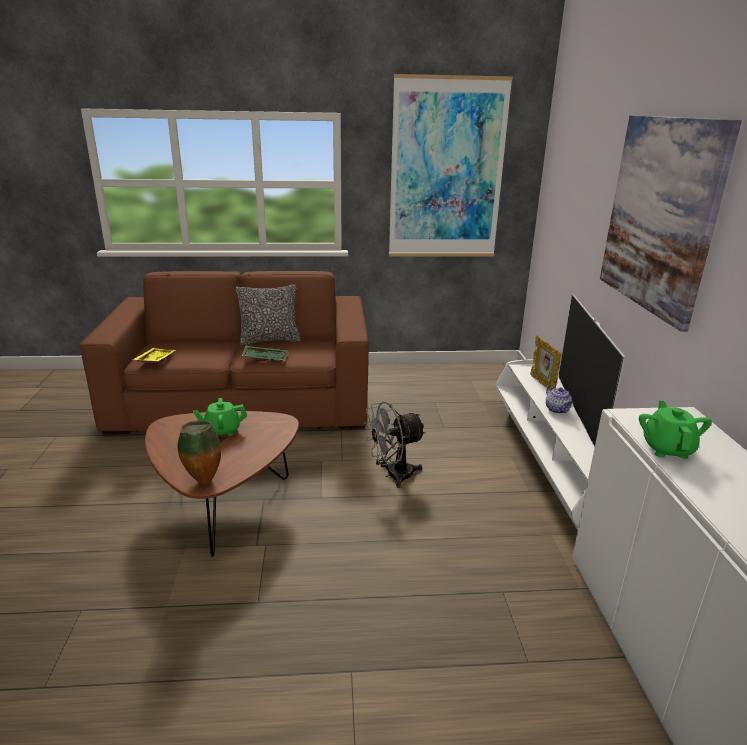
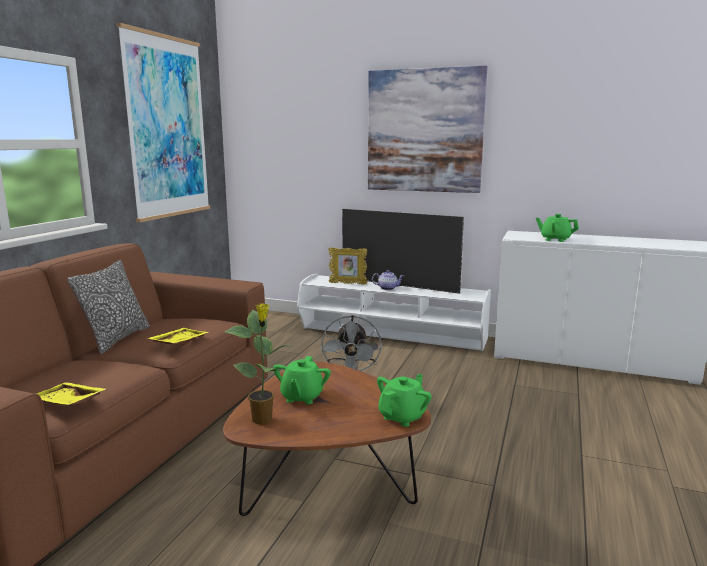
camera: 65 degrees left, 10 degrees down
(180, 426) = (263, 420): none -> potted plant
(202, 481) = (402, 417): vase -> green teapot
(265, 358) = (178, 343): green tray -> yellow tray

